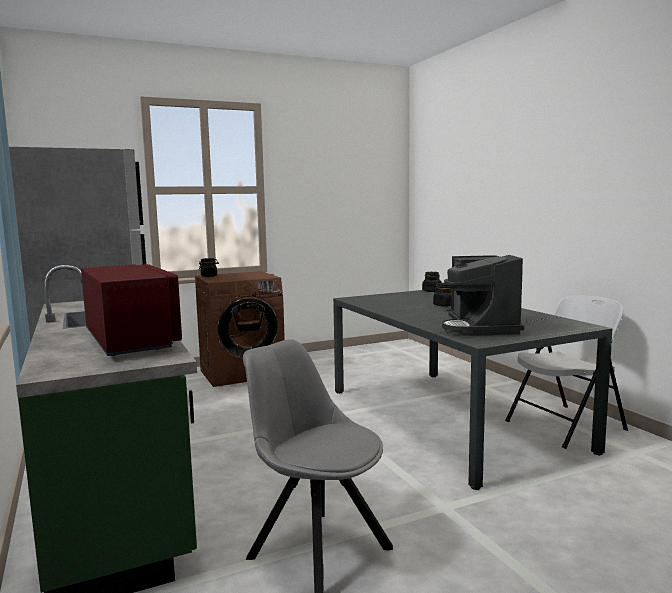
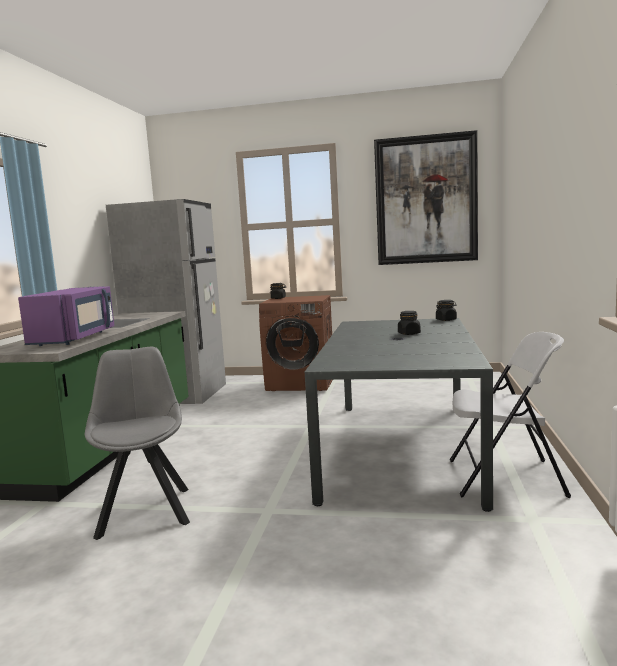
camera: 35 degrees right, 0 degrees up
(132, 341) = (75, 338): red microwave -> purple microwave
(348, 173) = (425, 200): none -> picture
(480, 328) = (366, 355): coffee machine -> none

